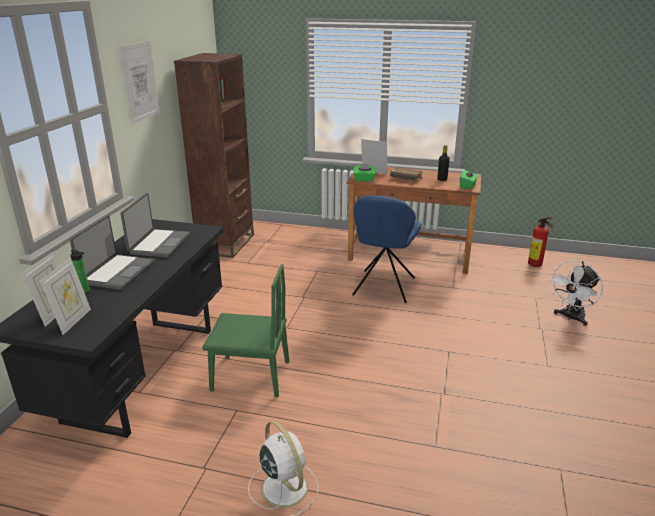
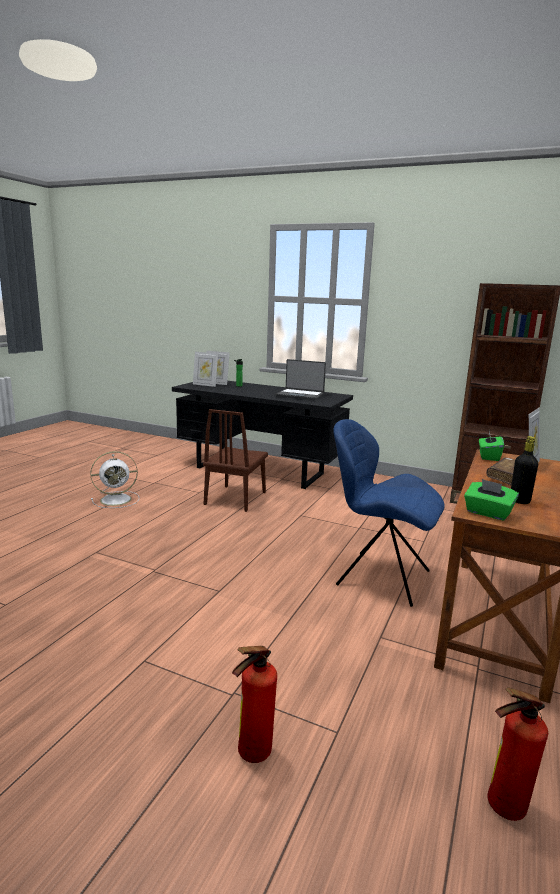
camera: 100 degrees right, 10 degrees down
(117, 272) = (259, 389): laptop -> none
(140, 81) = (420, 293): picture -> none
(250, 376) = (235, 498): green chair -> brown chair
(571, 318) = (250, 754): white fan -> fire extinguisher

